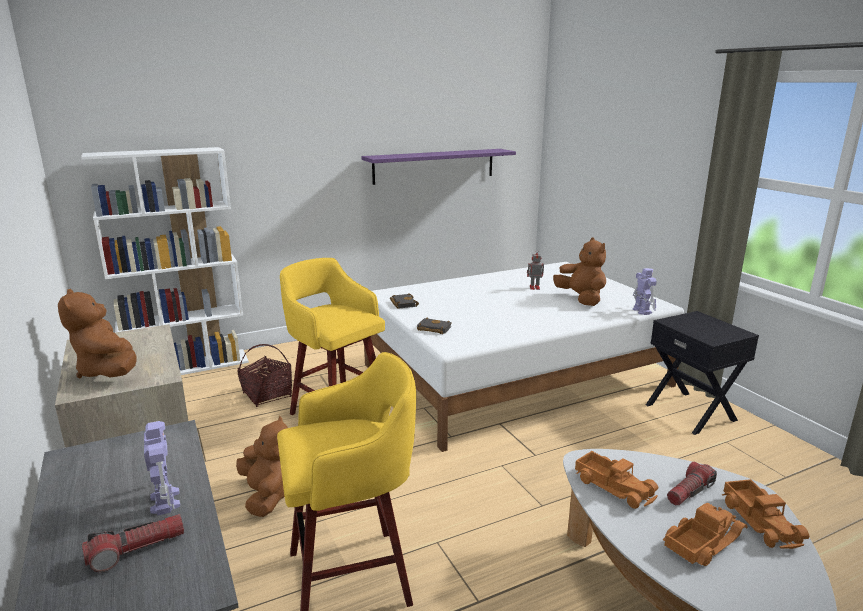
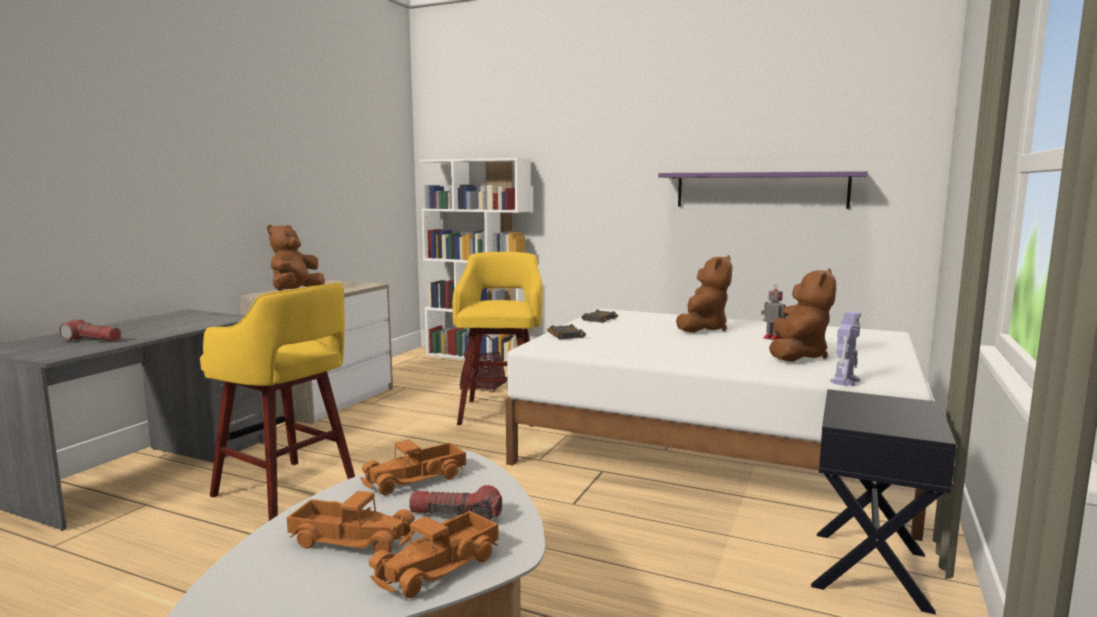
camera: 50 degrees right, 10 degrees down
(165, 500) = (150, 333): toy robot -> none
(267, 496) = (353, 433): brown plush toy -> brown plush toy (702, 329)
(614, 486) = (416, 479): toy truck -> toy truck turned 45 degrees clockwise

